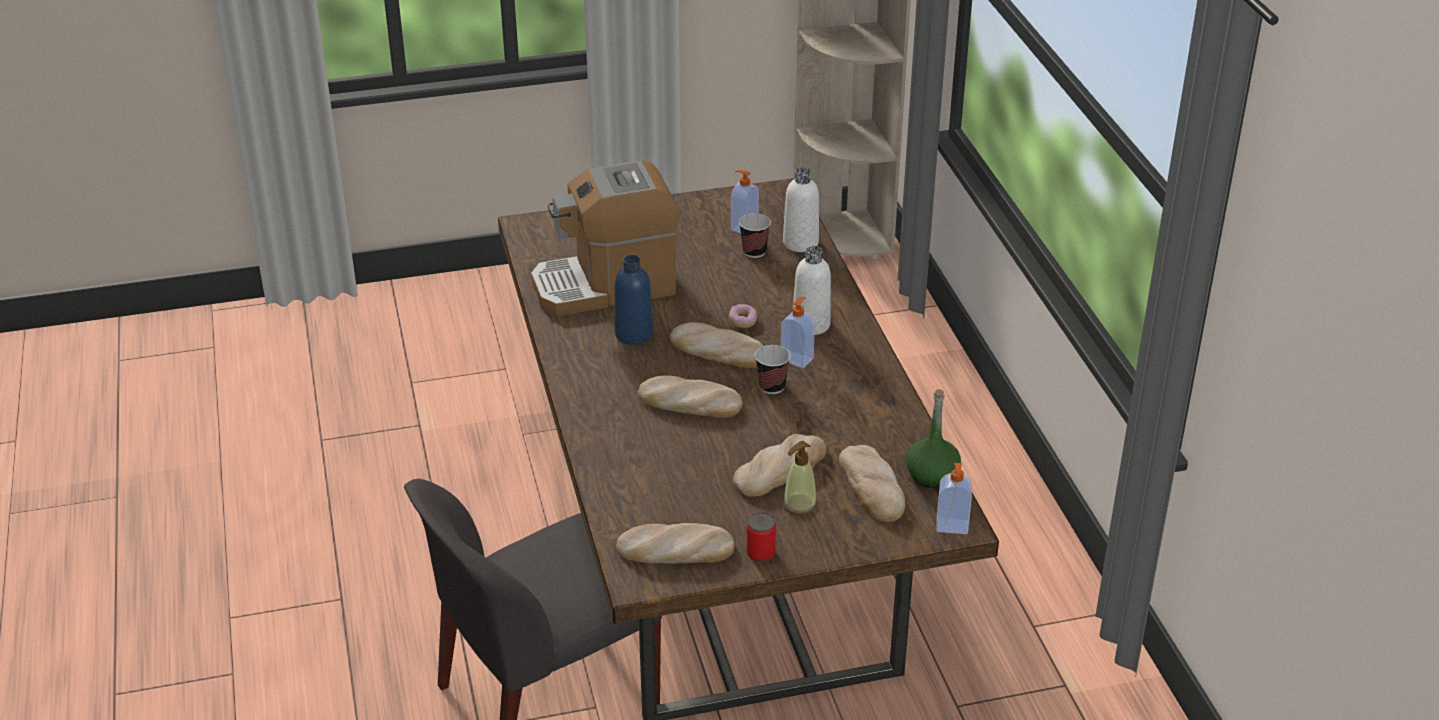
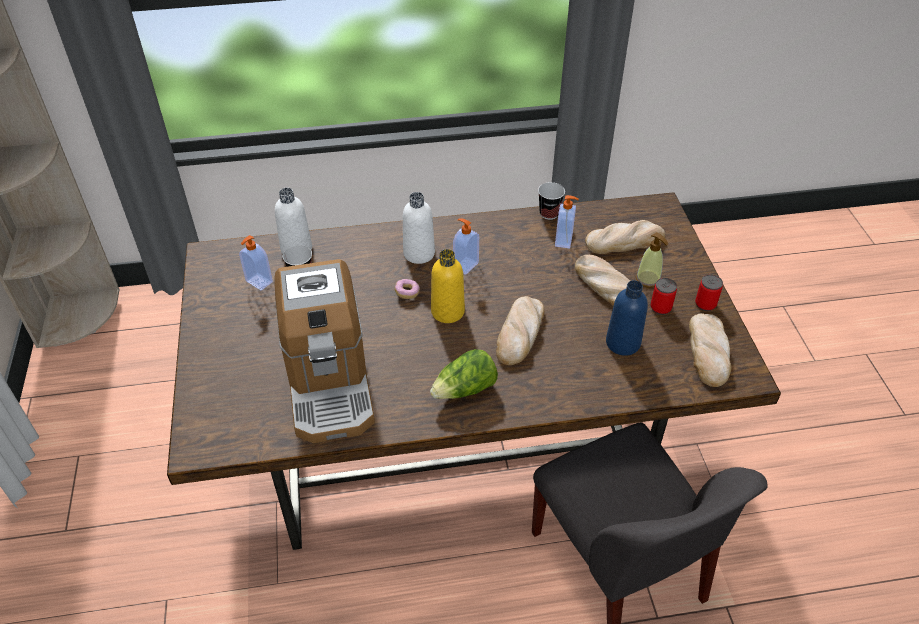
camera: 85 degrees left, 10 degrees up
(603, 368) = (465, 389): none -> lettuce
(634, 334) = (414, 365): blue bottle -> blue bottle (623, 343)
(717, 351) = (447, 311): bread -> yellow bottle
(748, 513) = (660, 307): none -> can
(772, 387) = (501, 282): cup -> cup (549, 214)
(932, 475) = (610, 212): green bottle -> none
(952, 527) = (664, 209): soap dispenser -> soap dispenser (564, 241)

